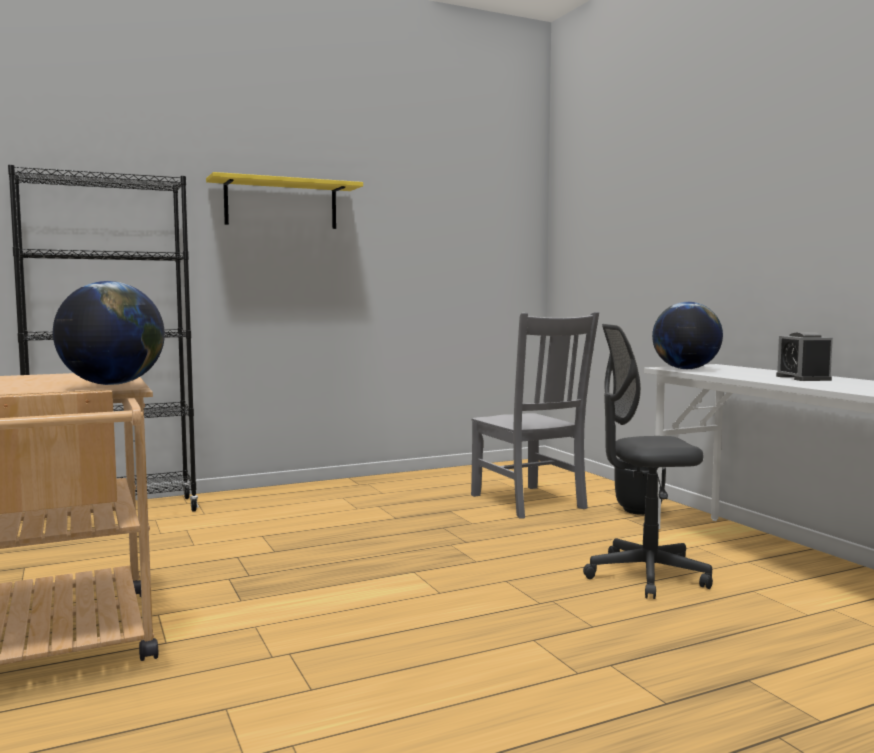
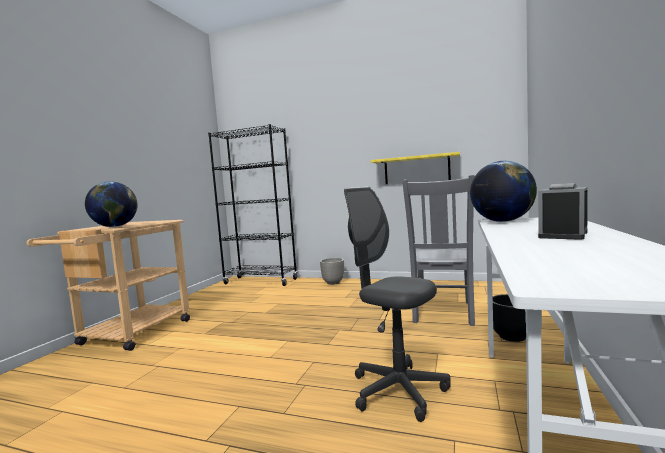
camera: 45 degrees right, 0 degrees up
(281, 204) = (336, 129): yellow shelf -> yellow shelf (416, 169)
(281, 493) = (333, 283): none -> planter

